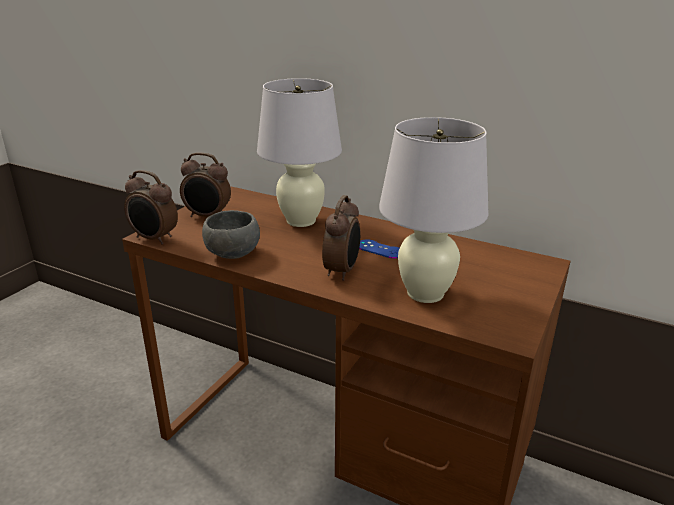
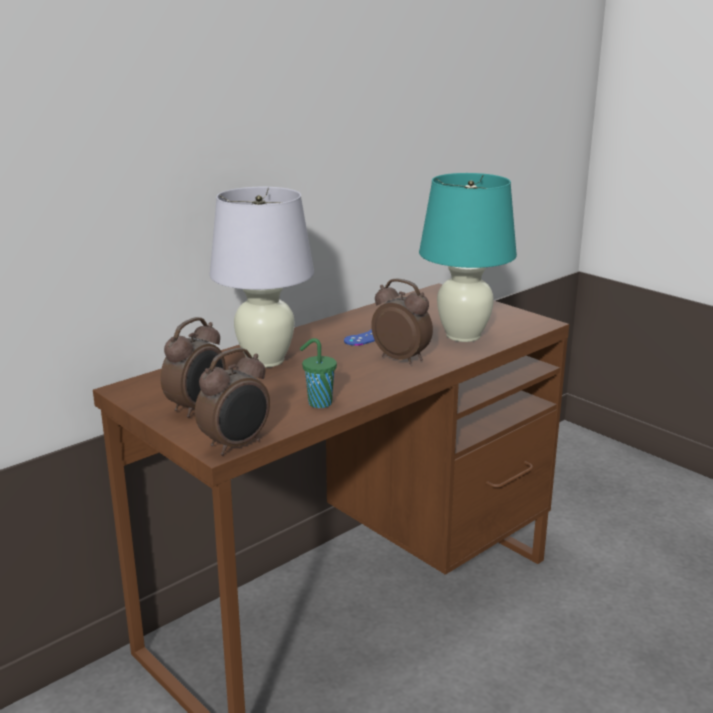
camera: 70 degrees left, 5 degrees down
(231, 253) = (318, 403): grey bowl -> green cup
(426, 293) = (463, 335): white table lamp -> turquoise table lamp

